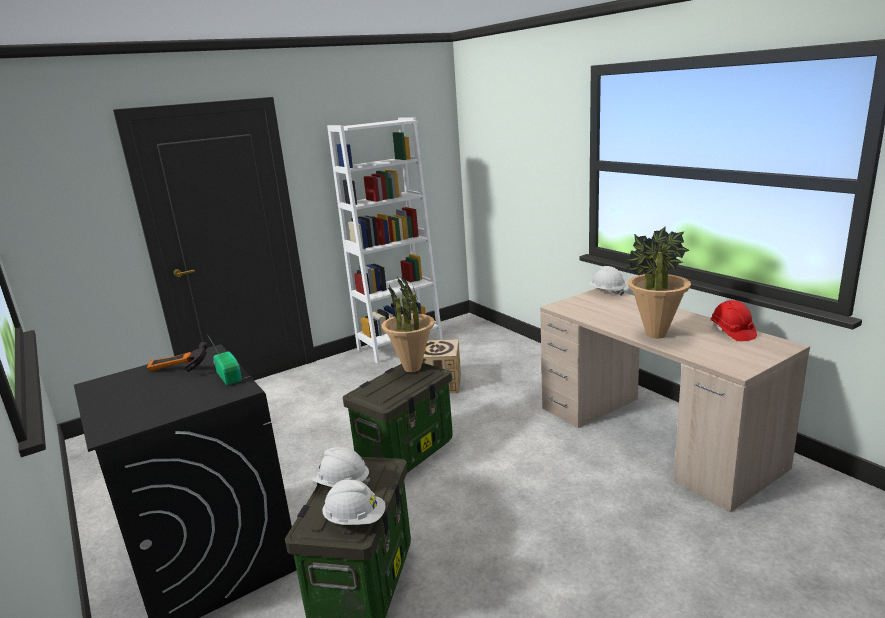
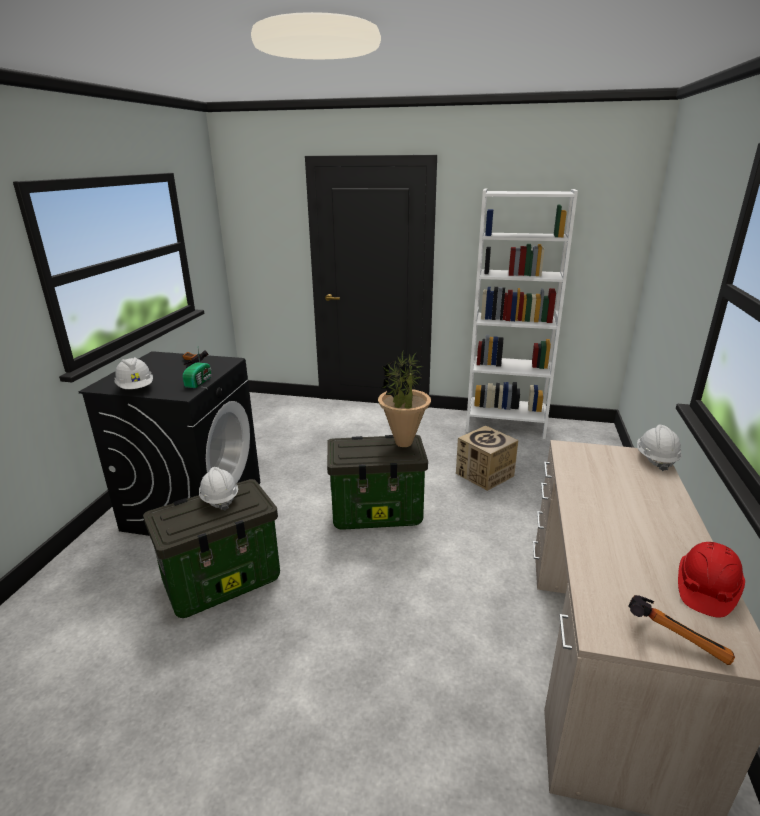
camera: 45 degrees right, 5 degrees up
(355, 519) = (183, 527): white hard hat -> white hard hat (136, 388)
(655, 335) = (599, 533): potted plant -> none
(758, 354) = (675, 637): none -> hammer

